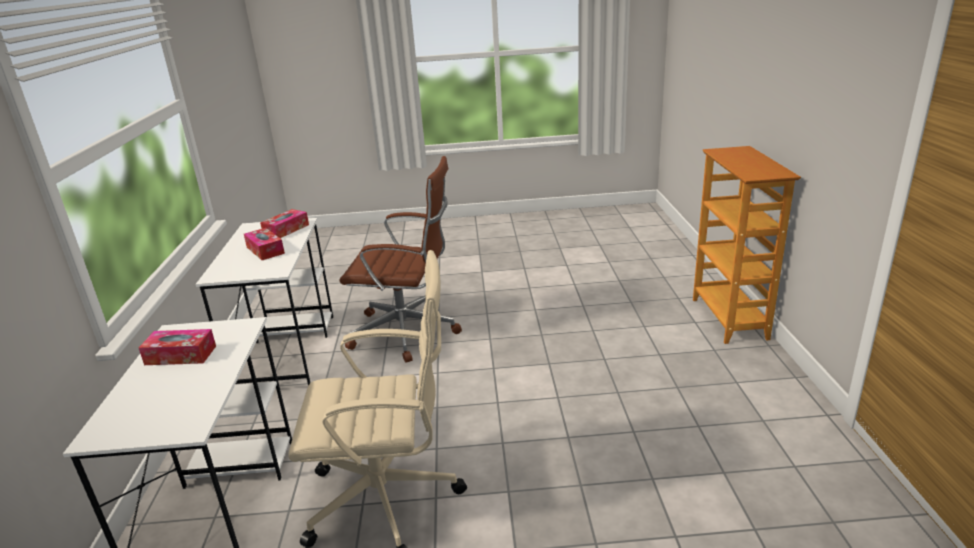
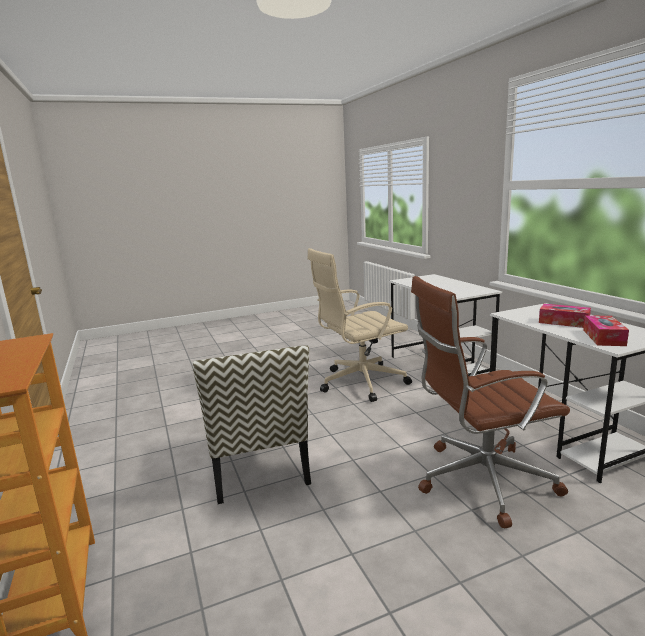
camera: 160 degrees right, 10 degrees down
(181, 355) = (457, 287): tissue box -> none
(588, 379) = (259, 467): none -> chair

